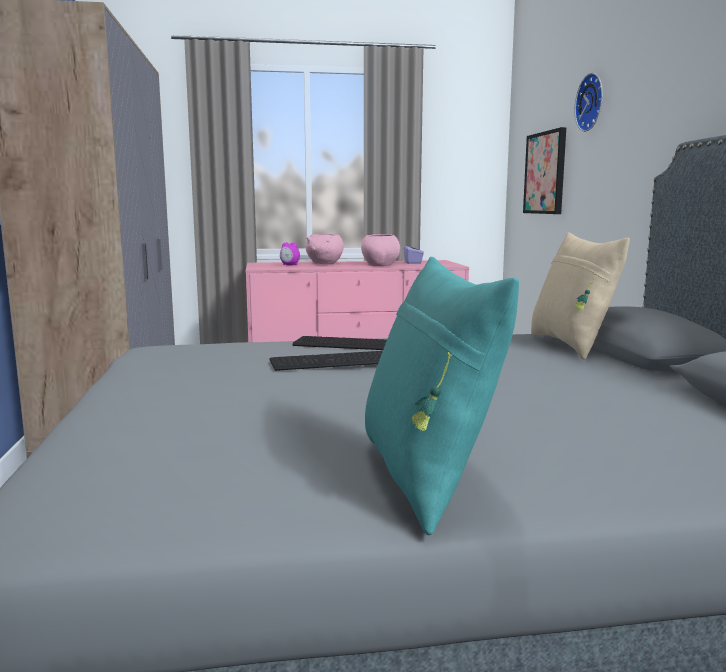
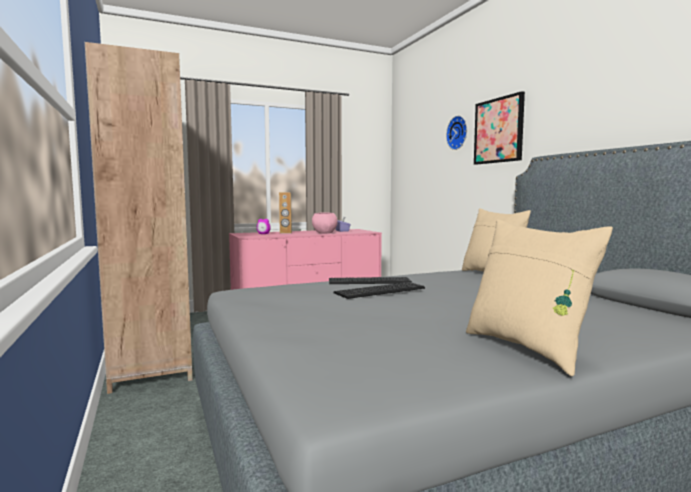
camera: 15 degrees left, 5 degrees down
(325, 264) = (285, 232): pink bowl -> brown speaker
(427, 478) = (526, 349): turquoise pillow -> beige pillow
(545, 173) = (423, 174): picture -> picture (499, 130)

